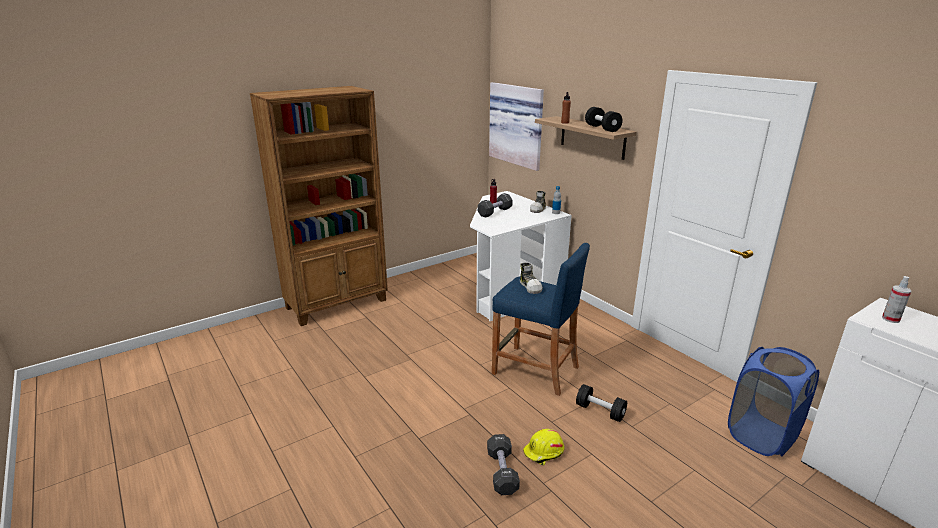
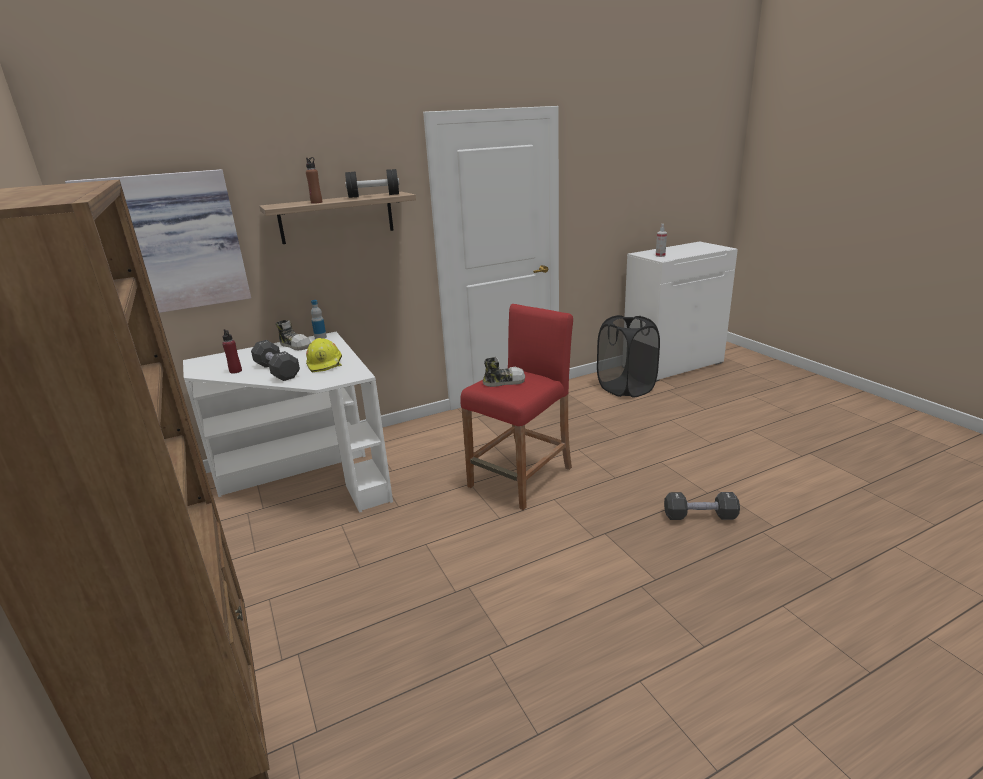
camera: 80 degrees left, 0 degrees up
(535, 370) = (521, 477): blue stool -> red stool
(544, 452) = (664, 487): yellow hard hat -> yellow hard hat (325, 364)
(600, 411) = (597, 448): black dumbbell -> none
(761, 435) = (625, 388): blue laundry basket -> black laundry basket

